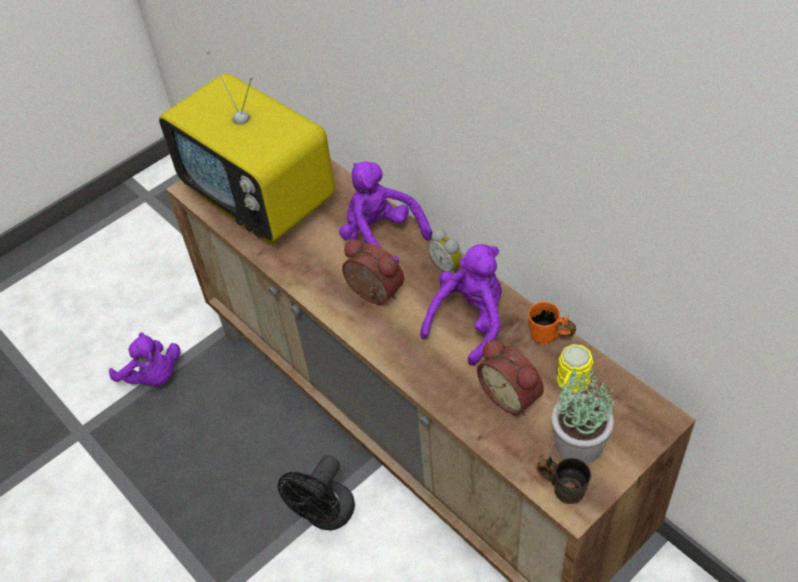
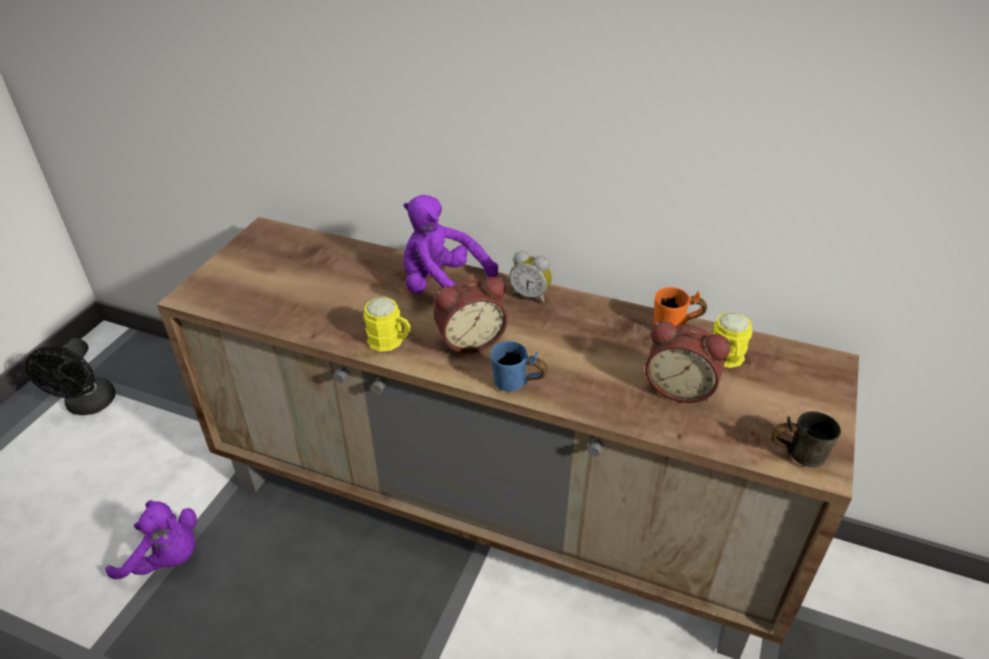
camera: 30 degrees left, 10 degrees down
(262, 202) = (286, 289): television -> none
(313, 277) = (391, 342): none -> yellow mug
(325, 516) = (452, 636): black fan -> black fan (88, 406)
(373, 295) = (469, 339): alarm clock -> alarm clock turned 150 degrees clockwise
(382, 350) = (515, 387): none -> blue mug
(469, 322) = (588, 336): purple plush toy -> none
(578, 442) = (776, 408): potted plant -> none

